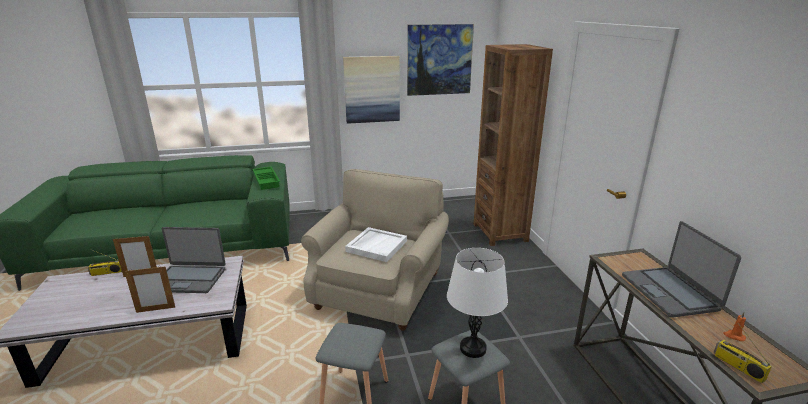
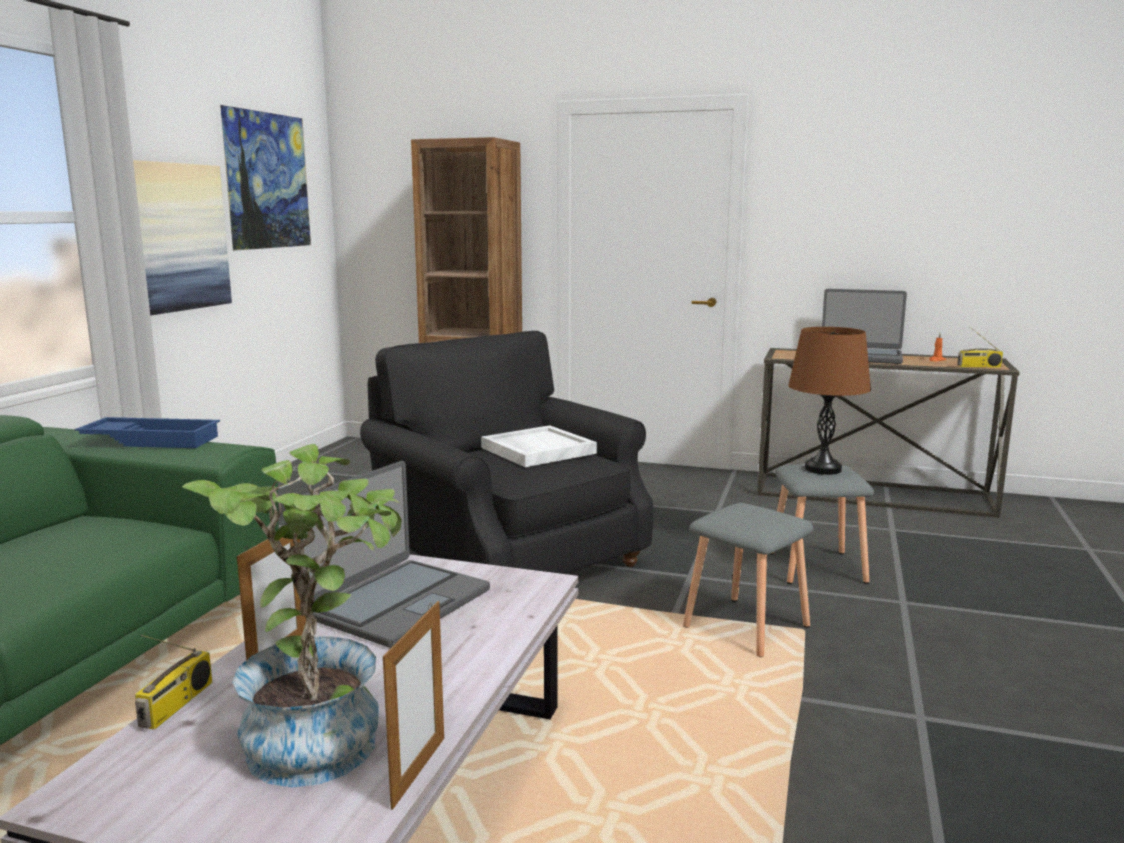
camera: 60 degrees left, 10 degrees down
(85, 302) = (322, 734): none -> potted plant
(156, 309) = (488, 643): picture frame -> picture frame (419, 771)
(267, 180) = (153, 440): green tray -> blue tray
(379, 290) = (507, 558): beige armchair -> black armchair
(473, 348) = (823, 469): white table lamp -> brown table lamp

